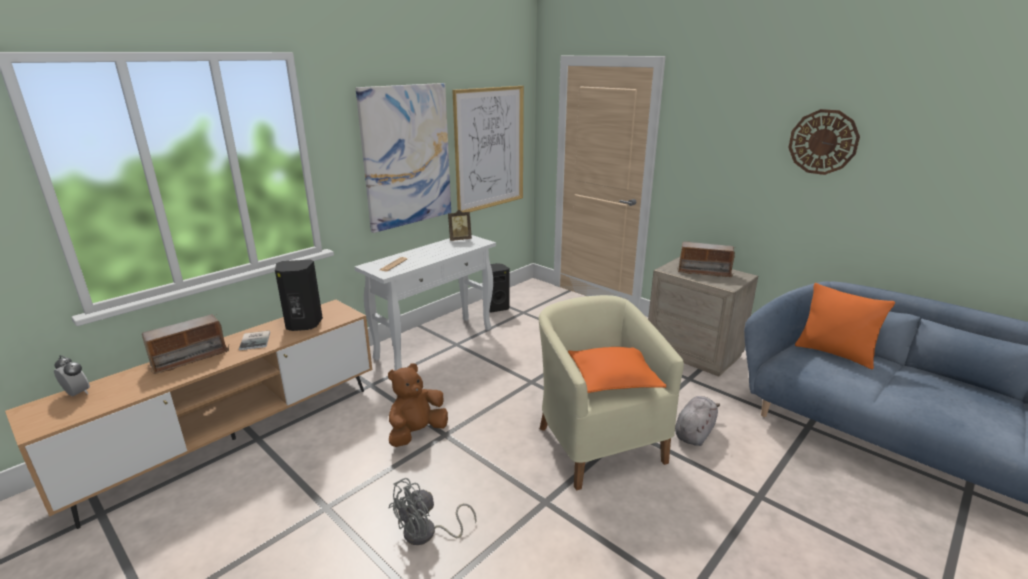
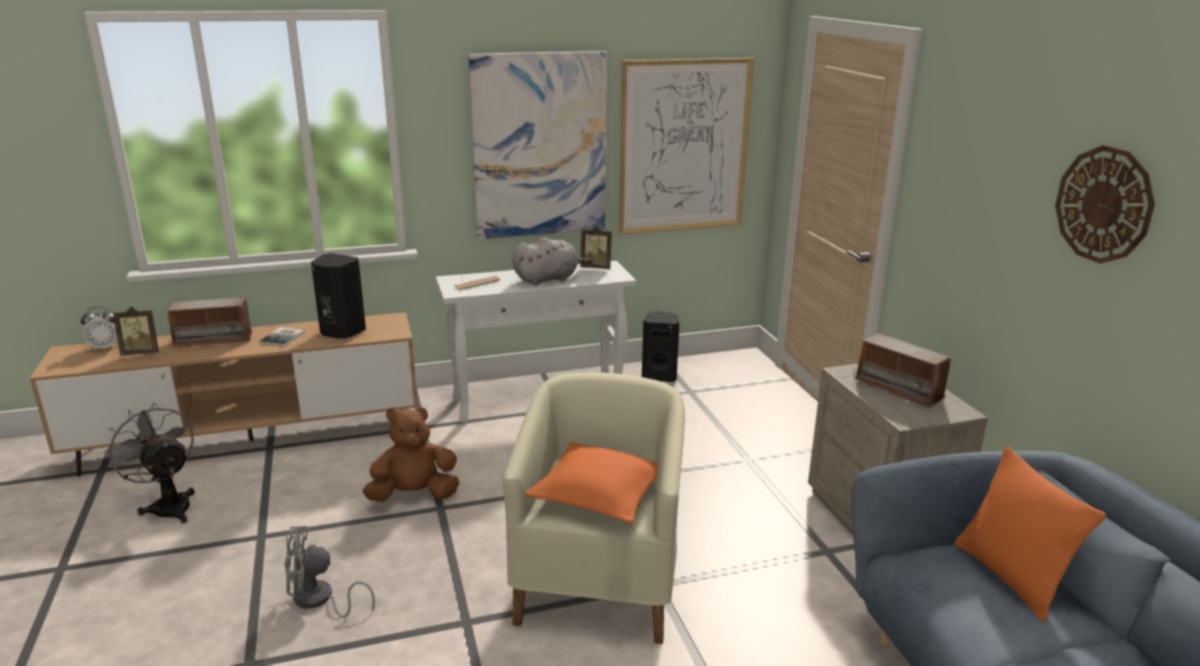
camera: 30 degrees right, 0 degrees up
(77, 394) = (106, 347): alarm clock -> alarm clock turned 105 degrees clockwise
(126, 387) = (142, 352): none -> picture frame
(209, 517) = (168, 505): none -> grey fan
(694, 432) = (746, 622): grey plush toy -> grey plush toy (548, 279)

